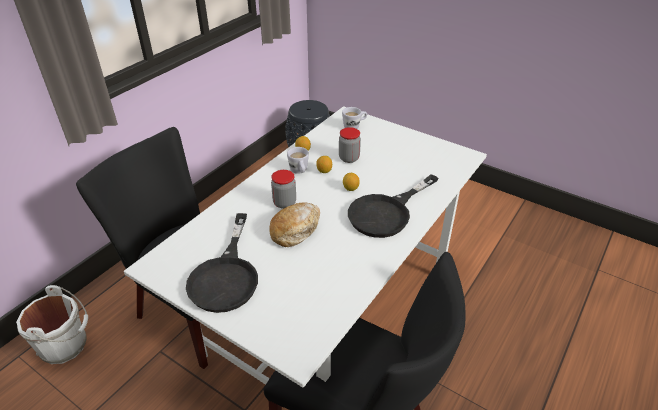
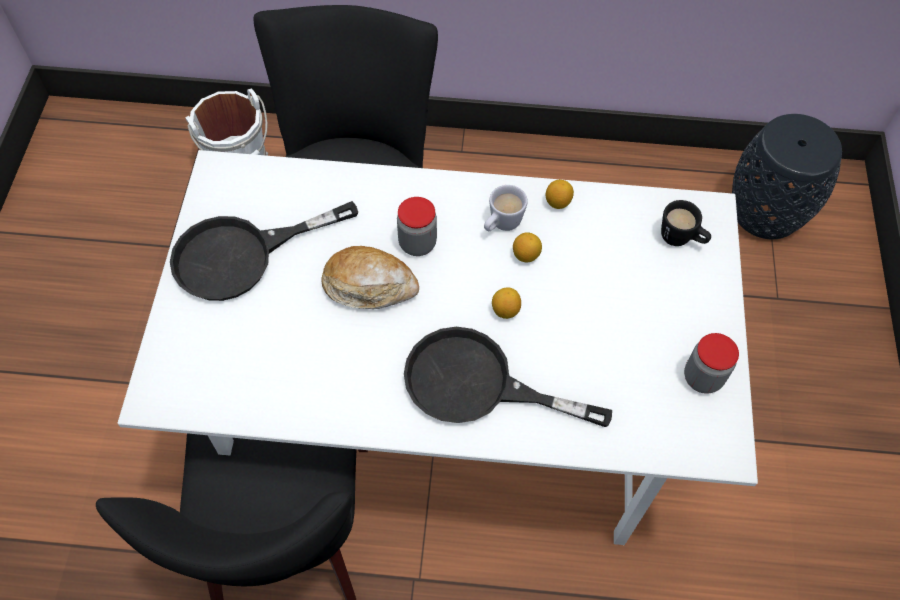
camera: 60 degrees right, 20 degrees up
(349, 158) = (583, 272): jar -> jar (702, 377)
(354, 127) = (681, 239): white mug -> black mug

